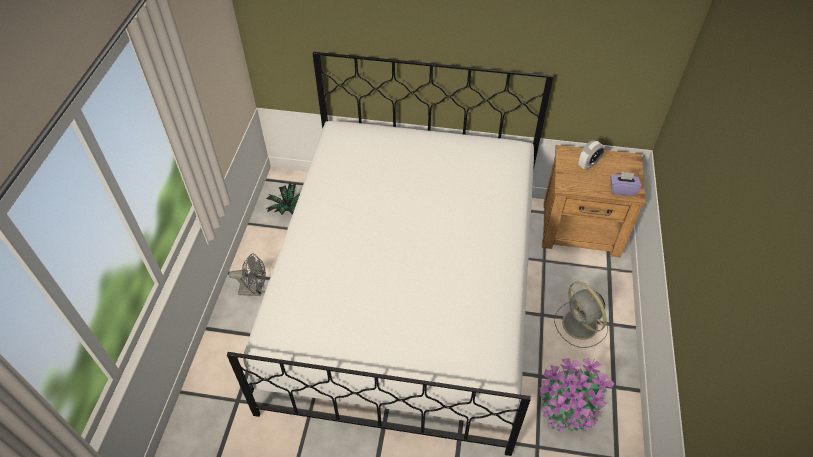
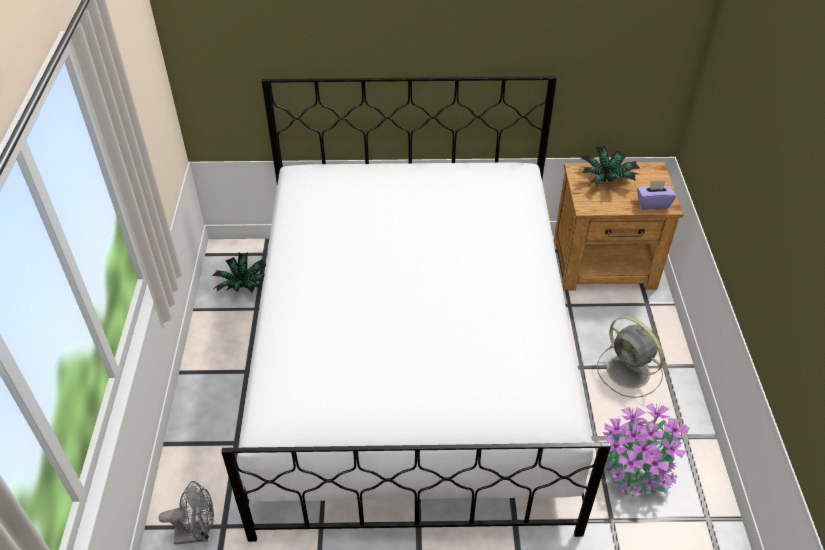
camera: 10 degrees left, 5 degrees down
(254, 290) = (218, 388): grey fan -> grey fan (198, 533)
(588, 164) = (607, 180): alarm clock -> potted plant

